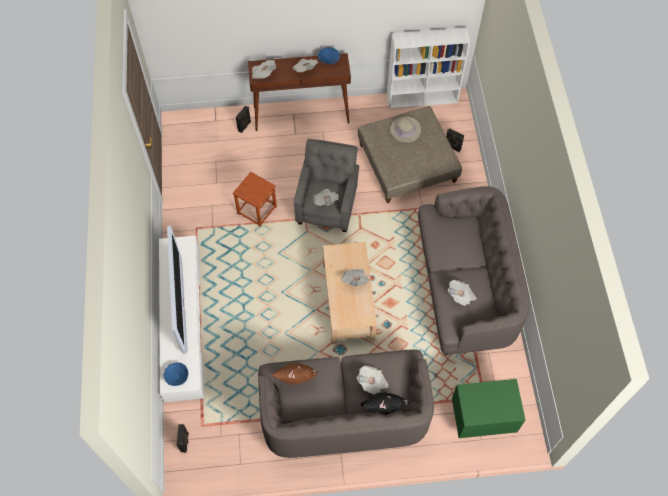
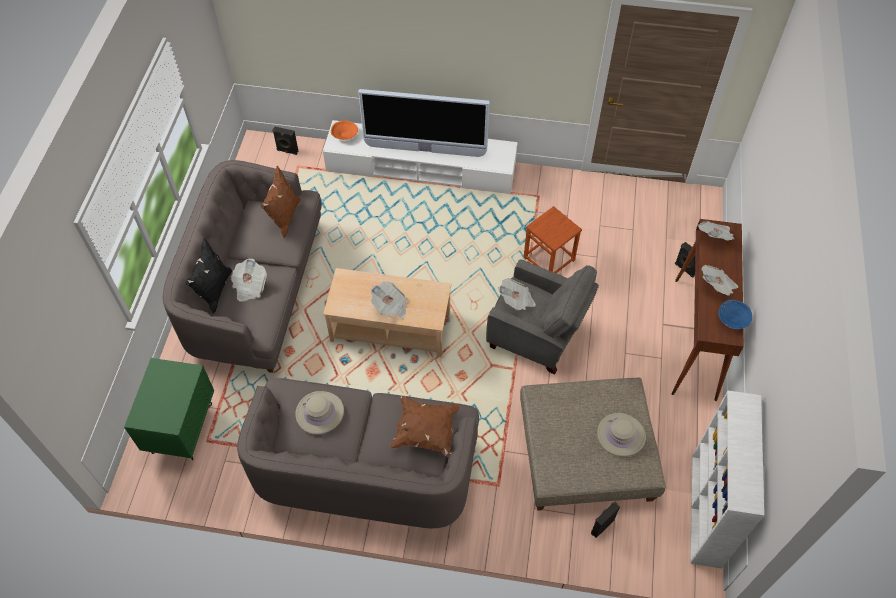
camera: 105 degrees right, 5 degrees down
(177, 376) = (345, 135): blue bowl -> orange bowl
(450, 229) = (425, 431): none -> brown pillow
(461, 296) = (320, 413): newspaper -> beige hat

